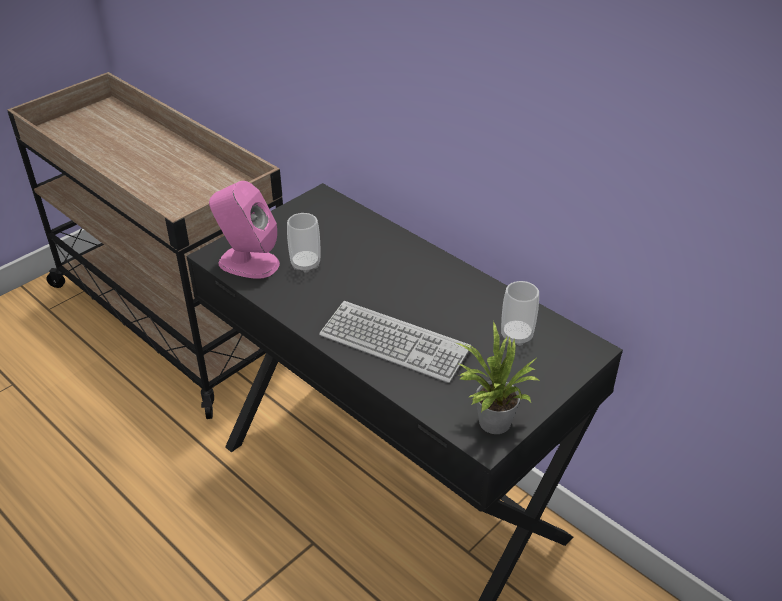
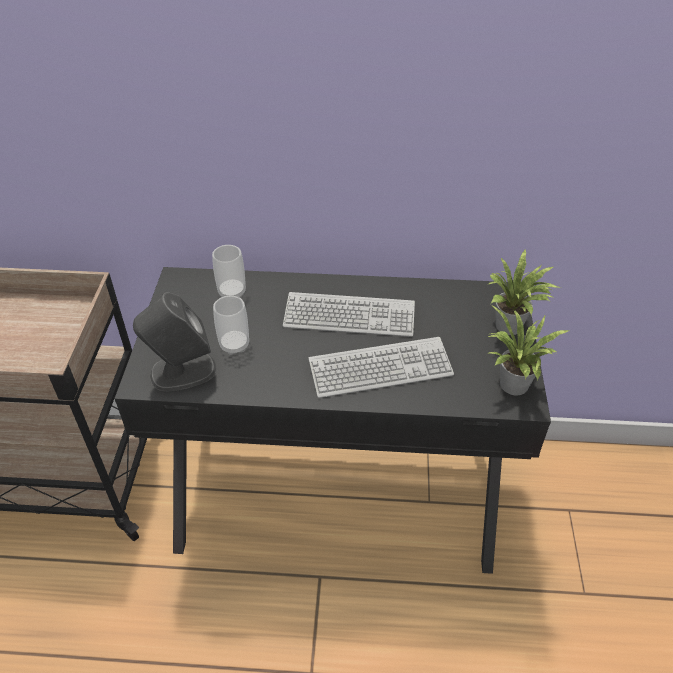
camera: 40 degrees left, 5 degrees up
(248, 263) = (182, 372): pink speaker -> grey speaker
(419, 291) = (349, 316): none -> keyboard
(516, 336) = (454, 311): cup -> cup (232, 292)
(554, 378) = (511, 328): none -> potted plant

